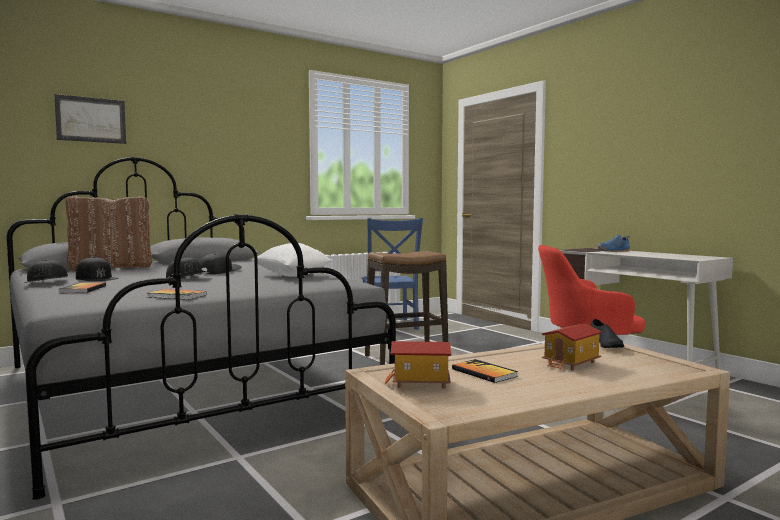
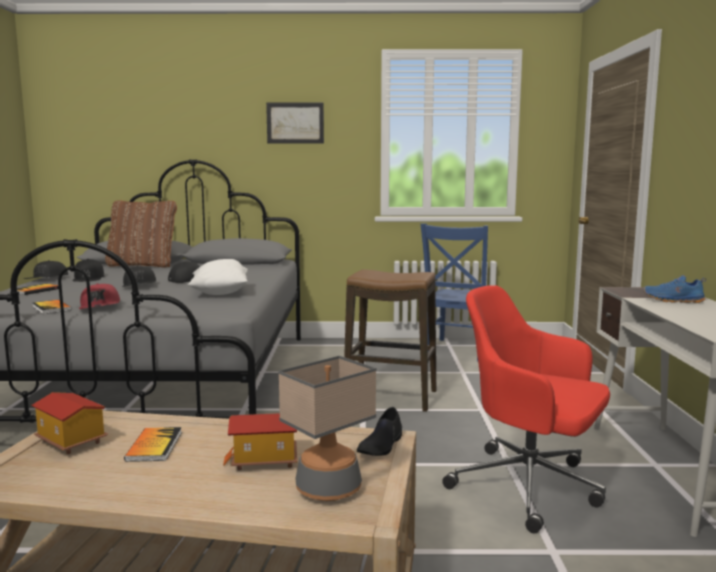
camera: 35 degrees right, 5 degrees up
(91, 120) = (159, 127): picture -> picture (295, 123)
(225, 291) = (100, 307): none -> red cap
(643, 365) = (328, 489): none -> table lamp

